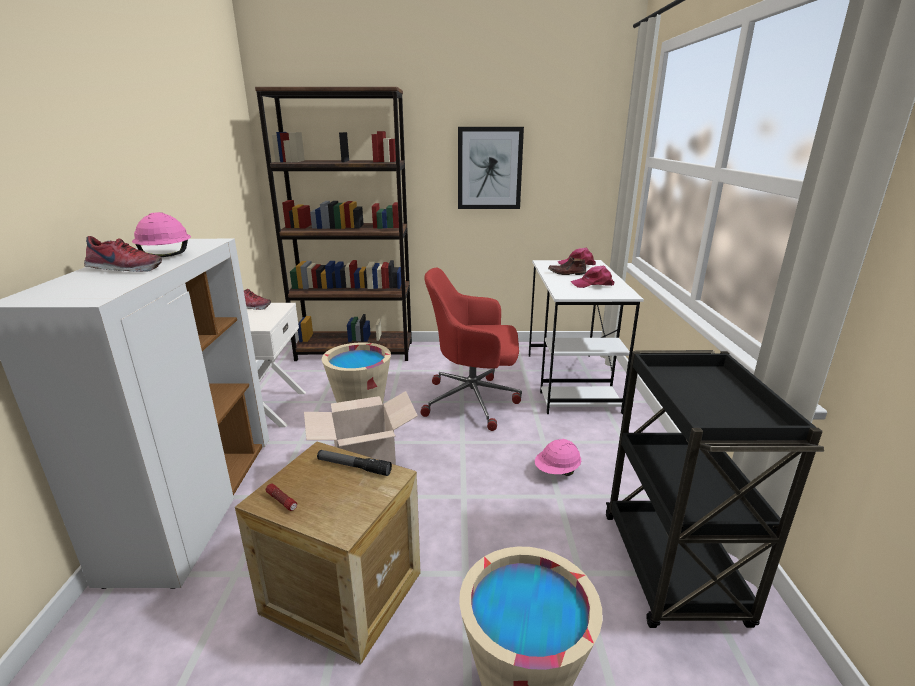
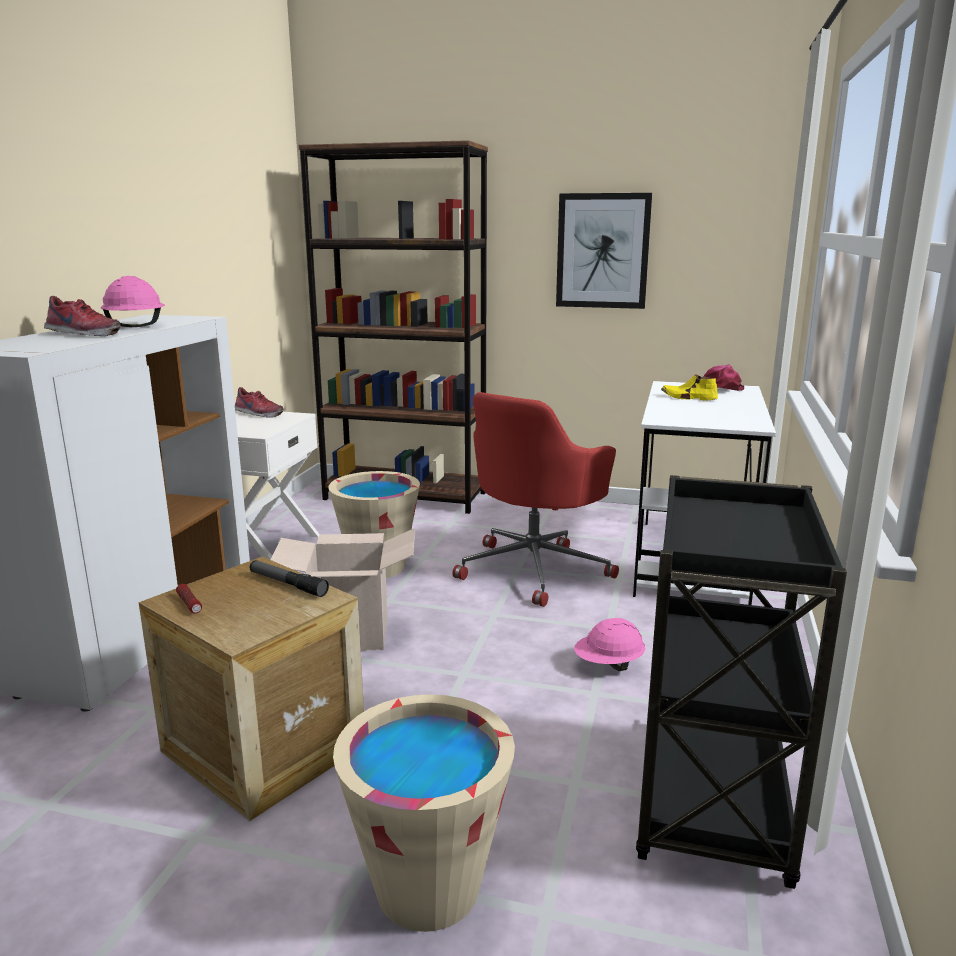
camera: 15 degrees right, 5 degrees down
(473, 401) = (535, 569): red office chair -> red office chair turned 75 degrees counterclockwise
(566, 273) = (688, 398): brown shoe -> yellow shoe
(593, 284) = (715, 412): pink cap -> none

